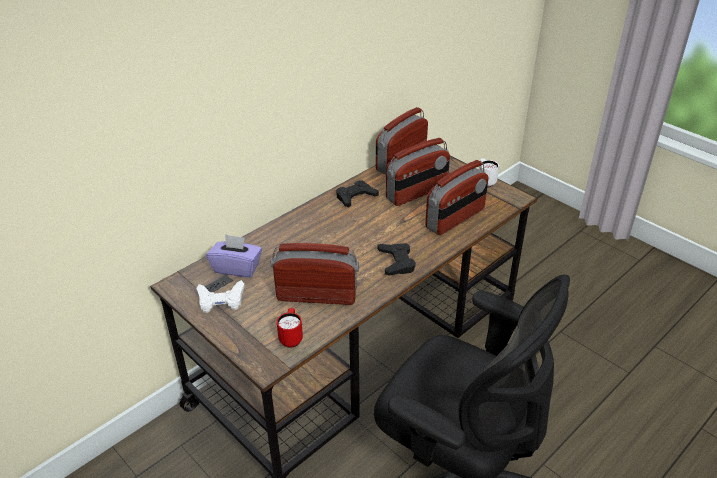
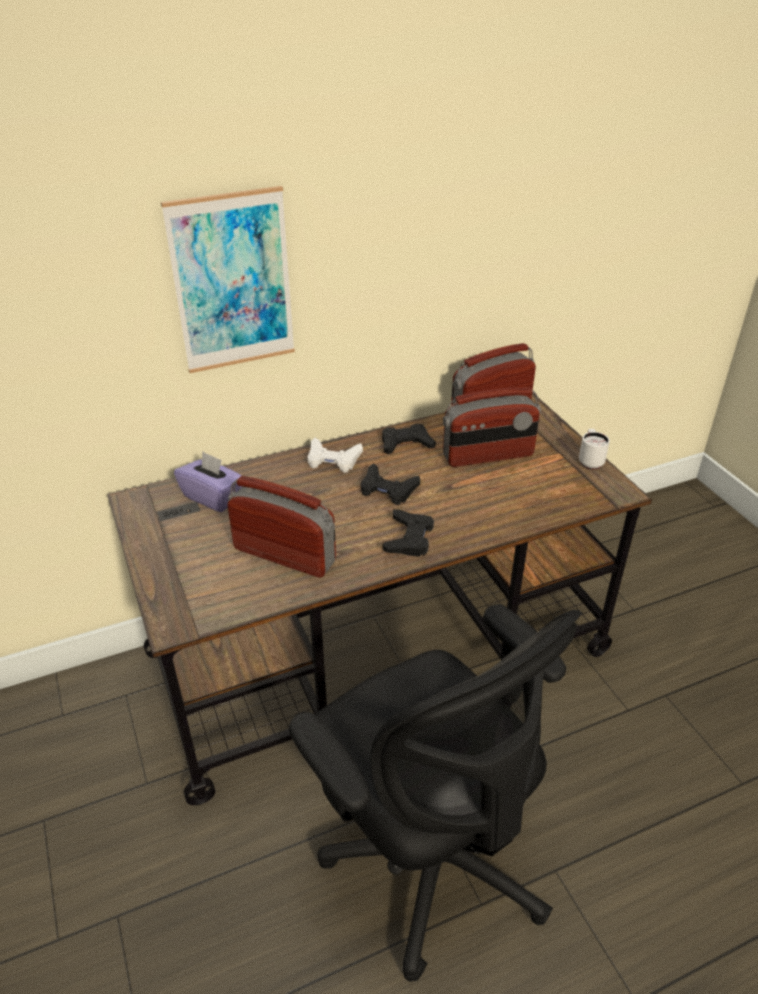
camera: 20 degrees right, 0 degrees up
(221, 300) = (171, 531): white game controller -> white game controller (333, 460)
(228, 100) = (233, 282): none -> picture
(291, 337) = (223, 598): red mug -> none
(362, 232) = (387, 489): none -> black game controller
(455, 218) = (520, 501): radio -> none

